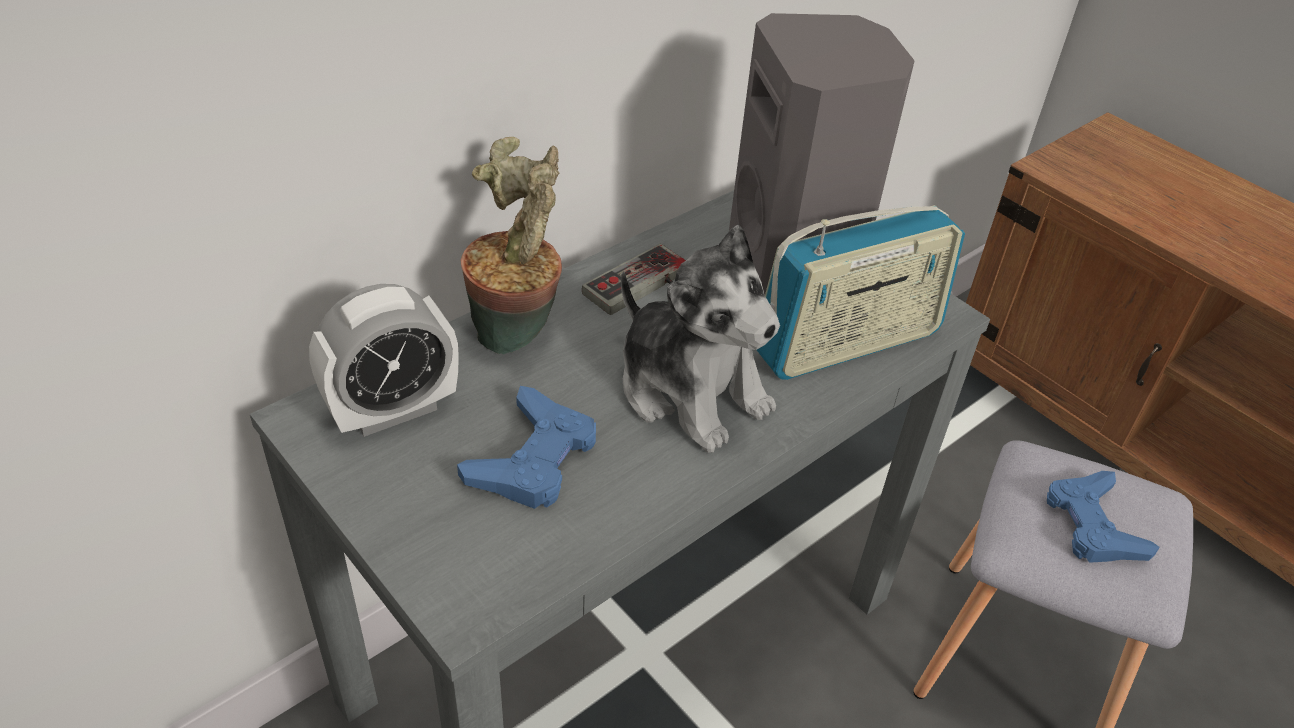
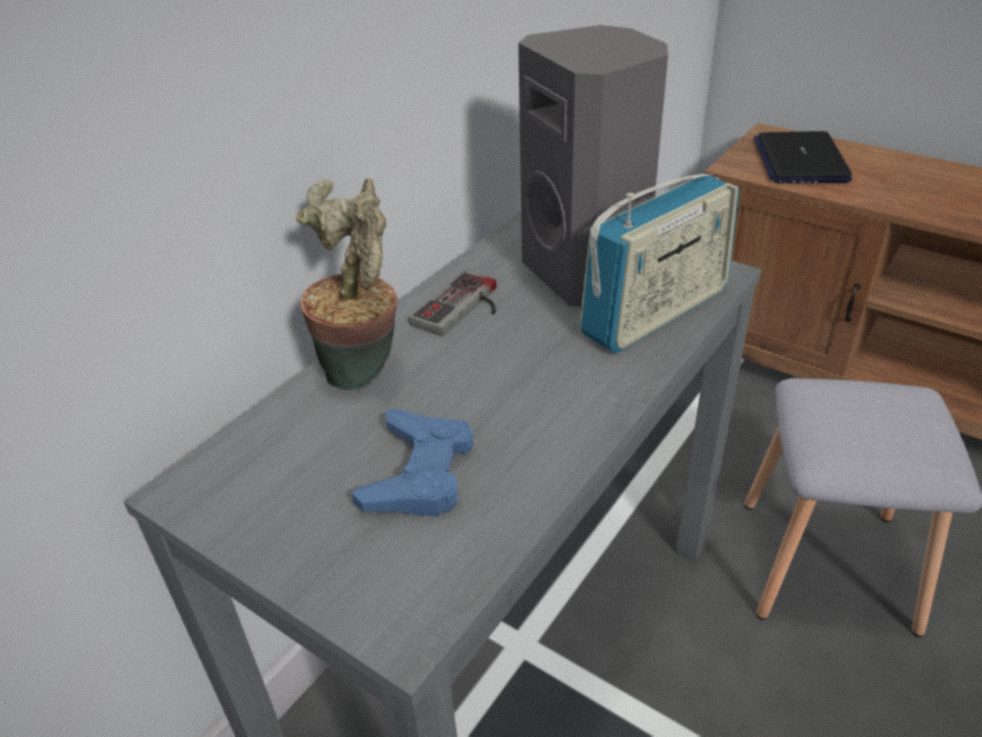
camera: 10 degrees left, 5 degrees down
(393, 410) = (268, 463): alarm clock -> none
(691, 390) = (540, 380): plush toy -> none
(1093, 525) = (877, 427): blue game controller -> none
(1135, 175) = (799, 160): none -> laptop

